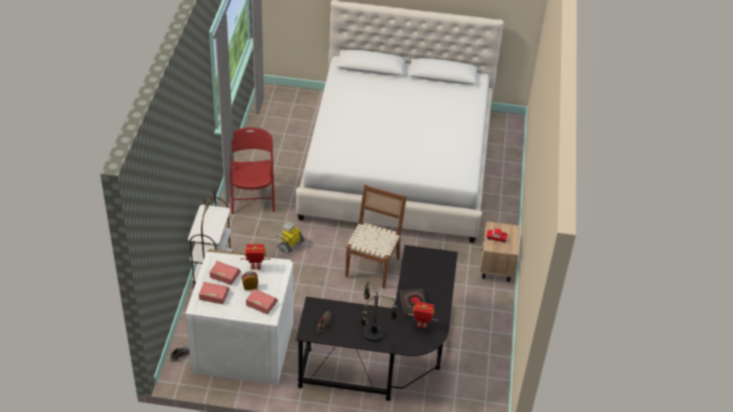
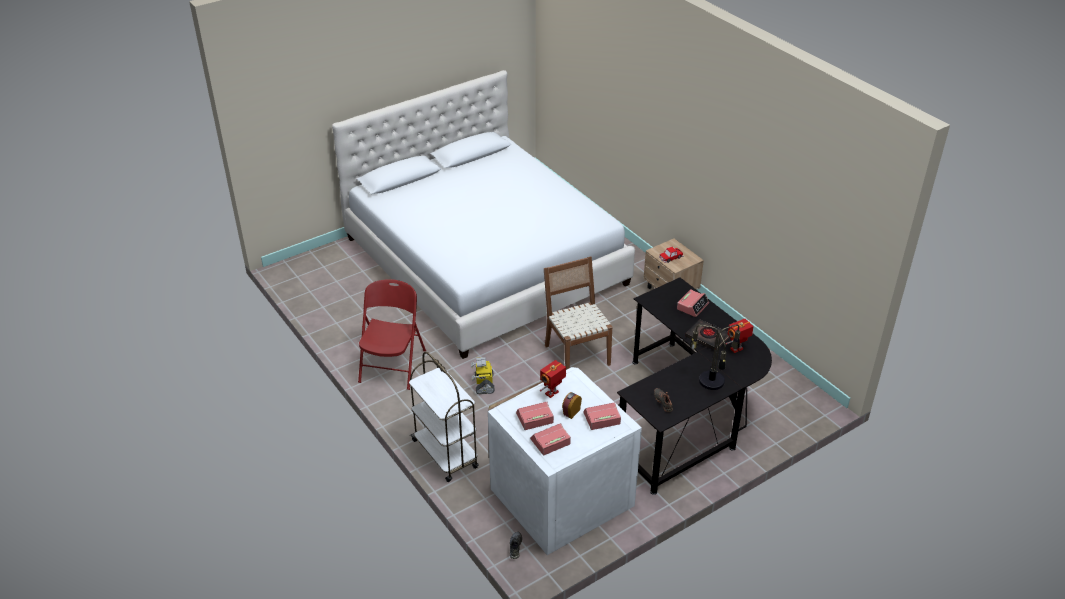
camera: 40 degrees left, 5 degrees down
(252, 196) = (393, 366): red chair -> red chair turned 60 degrees clockwise
(435, 277) = (692, 306): none -> alarm clock

